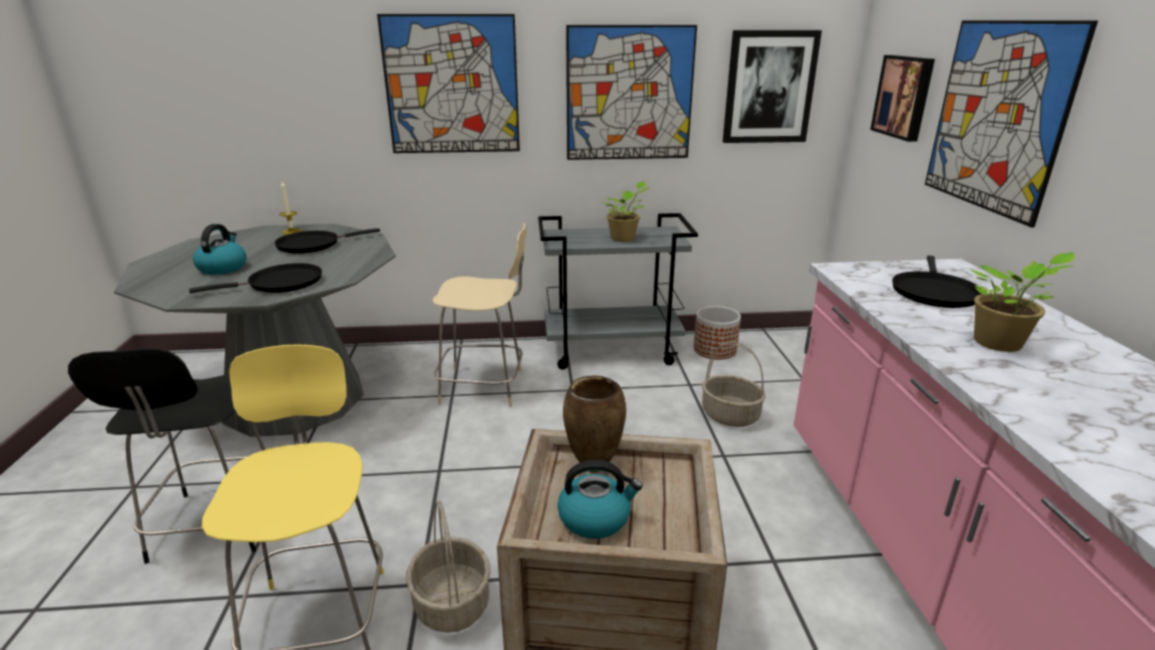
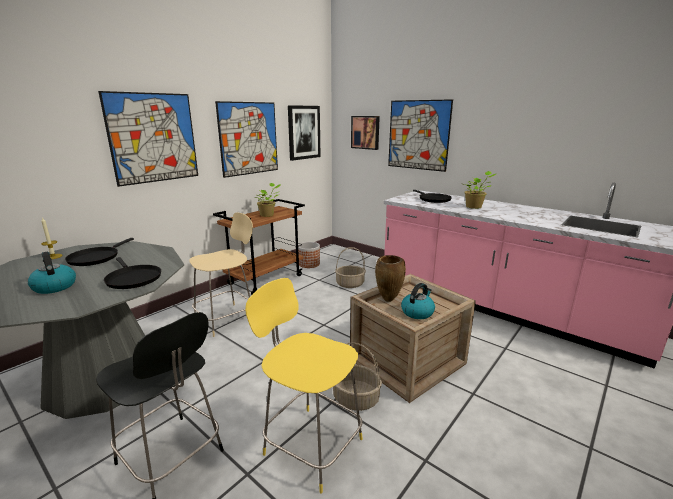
camera: 45 degrees left, 5 degrees down
(280, 283) = (132, 279): black frying pan -> black frying pan turned 120 degrees clockwise
(612, 350) = (266, 279): grey cart -> brown cart

